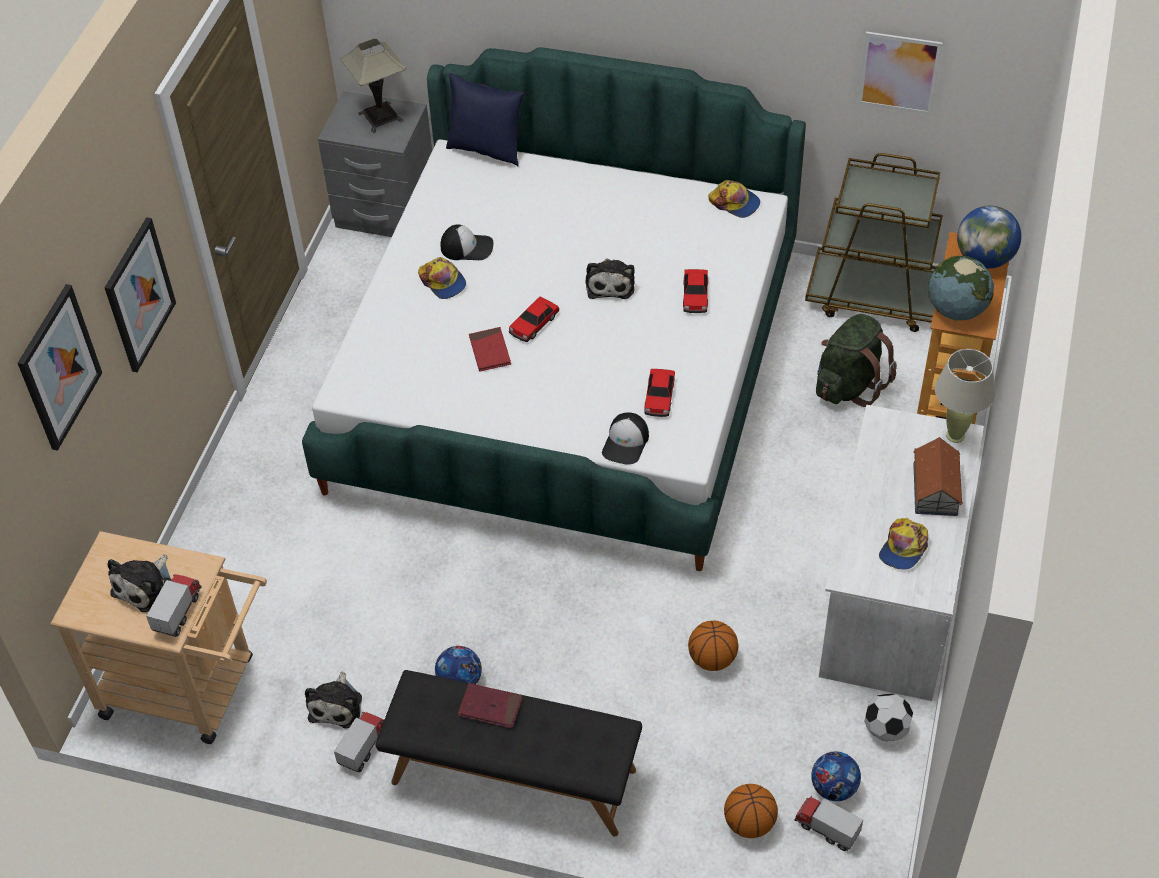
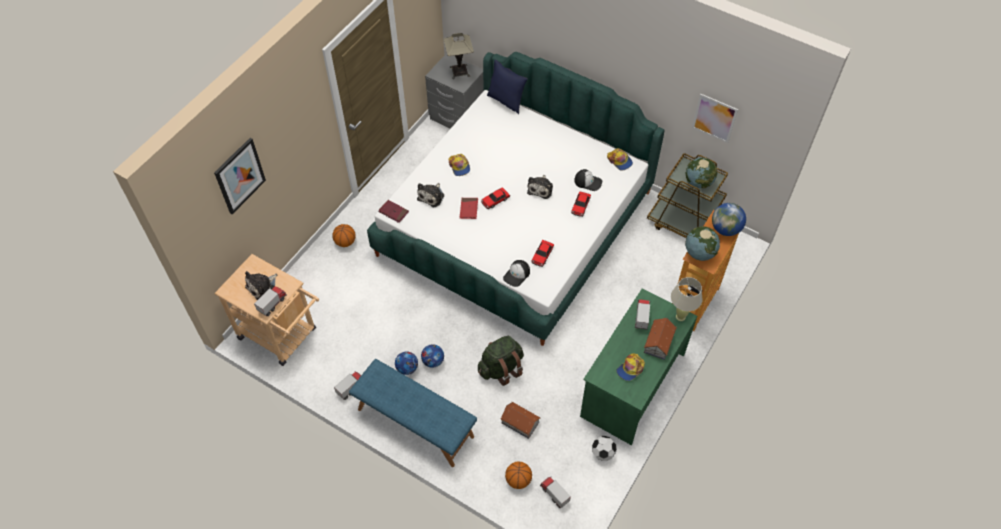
camera: 15 degrees right, 5 degrees up
(139, 295) = (296, 144): picture -> none
(337, 705) = (346, 363): plush toy -> plush toy (432, 196)
(467, 247) = (478, 151): cap -> cap (588, 182)
(490, 707) = (407, 389): red book -> red book (393, 212)
(513, 777) = (415, 423): black bench -> blue bench
(712, 659) = (531, 392): basketball -> basketball (345, 242)
(713, 719) = (520, 423): none -> toy house
(834, 788) = (566, 475): football -> football (433, 361)
(849, 385) = (653, 268): green backpack -> green backpack (501, 368)
(887, 454) = (641, 317): none -> toy truck
(890, 594) = (632, 384): white desk -> green desk
(894, 201) = (698, 182): none -> globe

